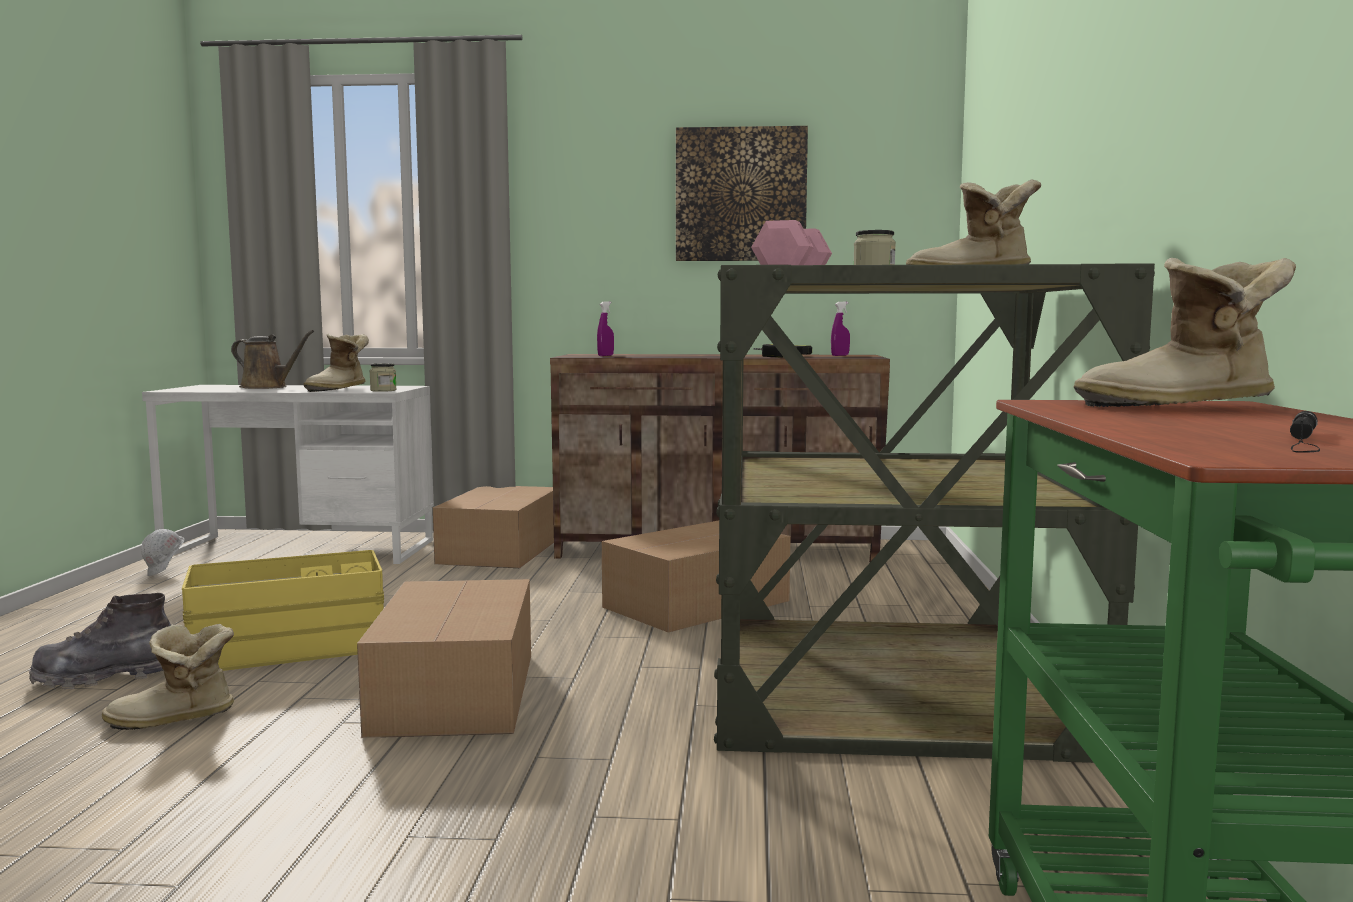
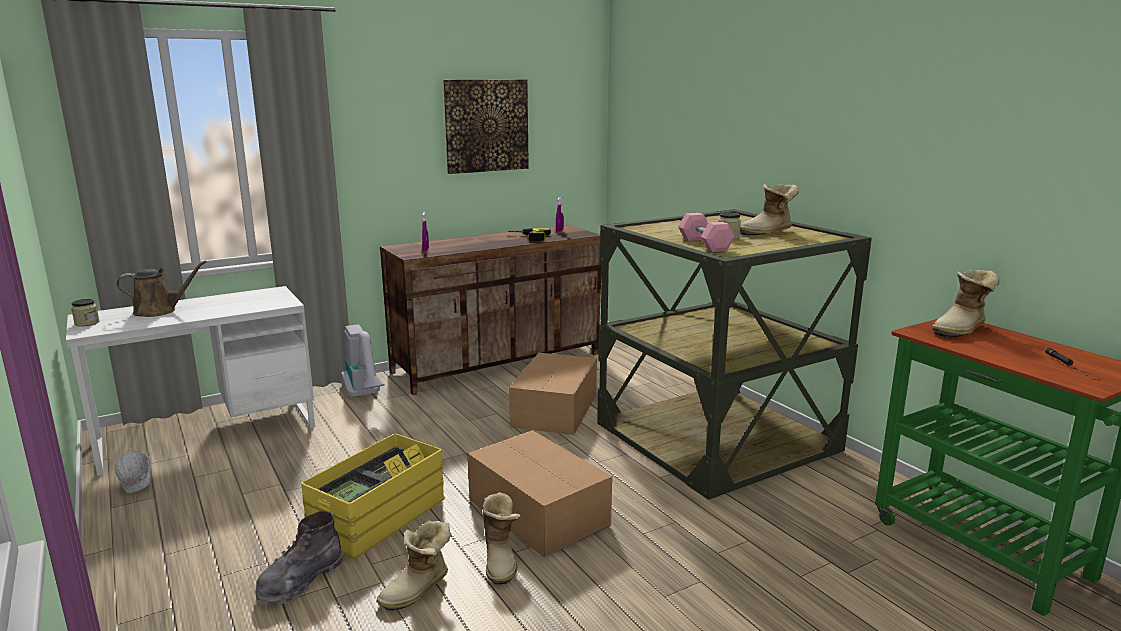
camera: 35 degrees left, 10 degrees up
(340, 389) = (239, 305): boot -> boot (501, 561)
(383, 390) = (281, 302): jar -> jar (87, 323)
(502, 550) = (365, 396): cardboard box -> vacuum cleaner

